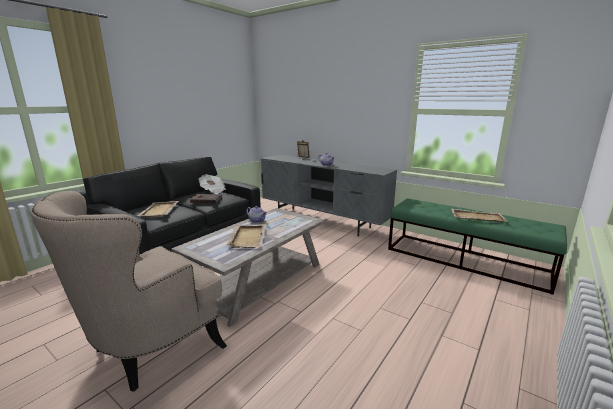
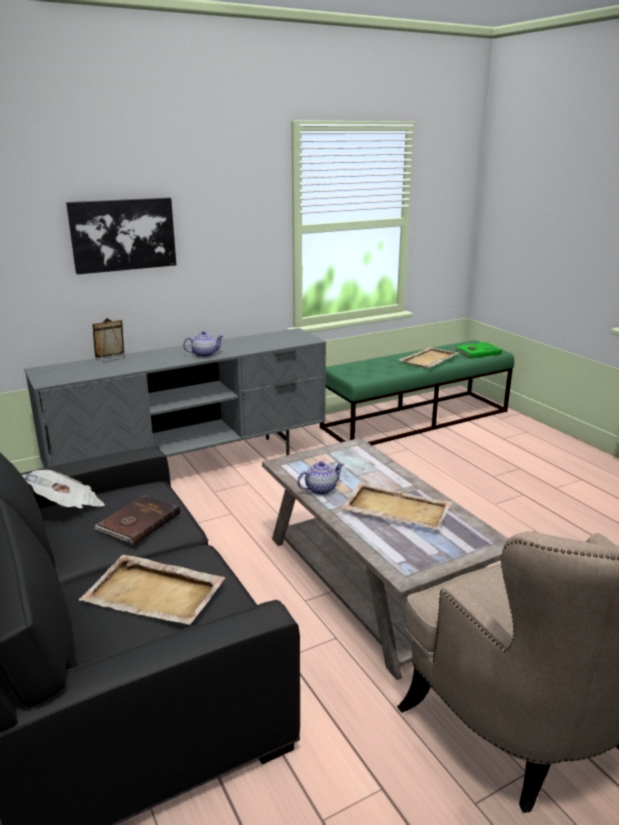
camera: 65 degrees left, 5 degrees up
(325, 105) = (123, 234): none -> picture
(532, 228) = (477, 352): none -> green book

